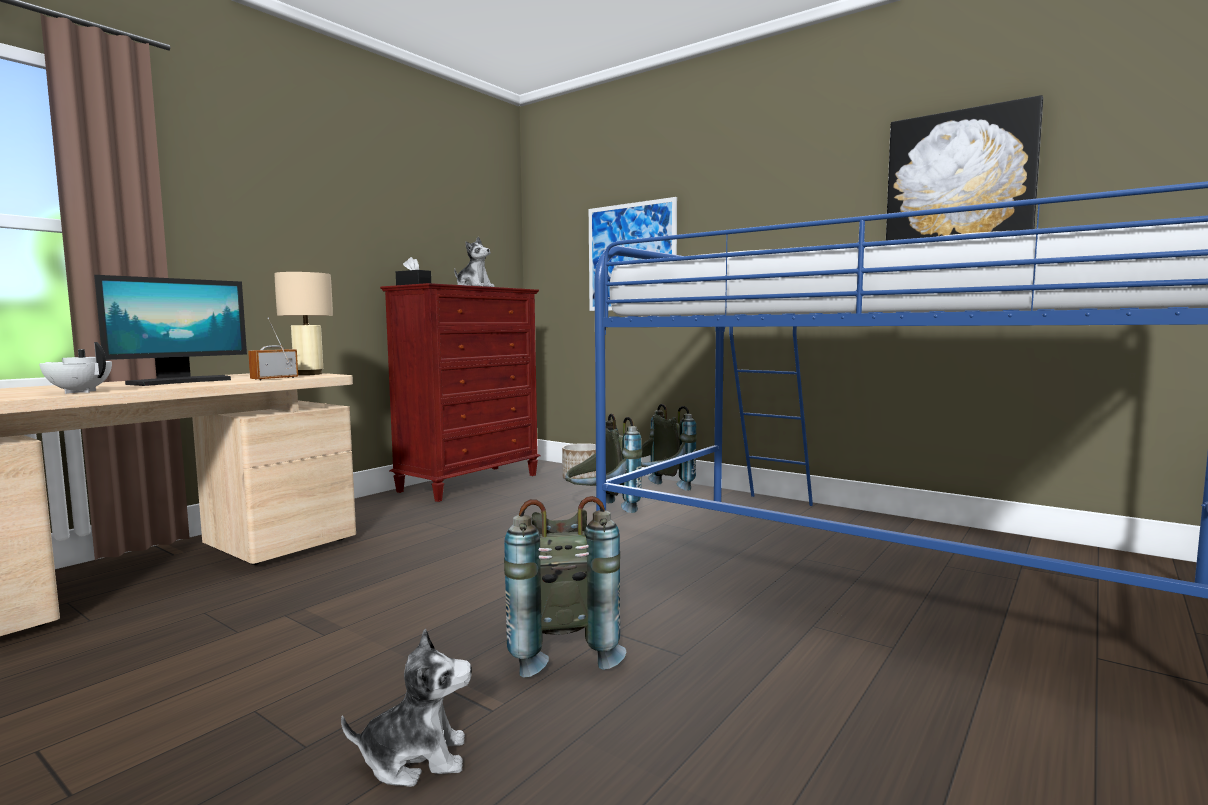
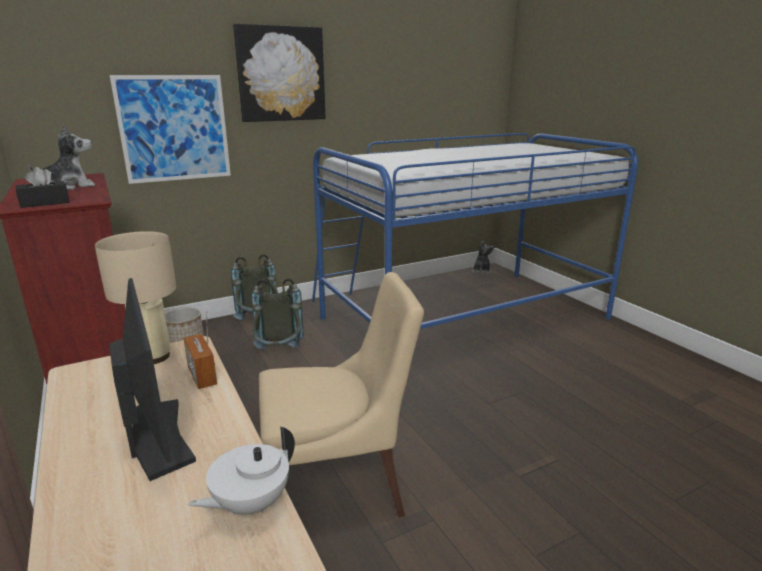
camera: 65 degrees left, 15 degrees up
(373, 580) = (339, 486): none -> beige chair
(415, 759) = (598, 491): plush toy -> plush toy (481, 272)
(560, 649) = (501, 425): grey backpack -> none
(959, 180) = (413, 89): picture -> picture (281, 74)

